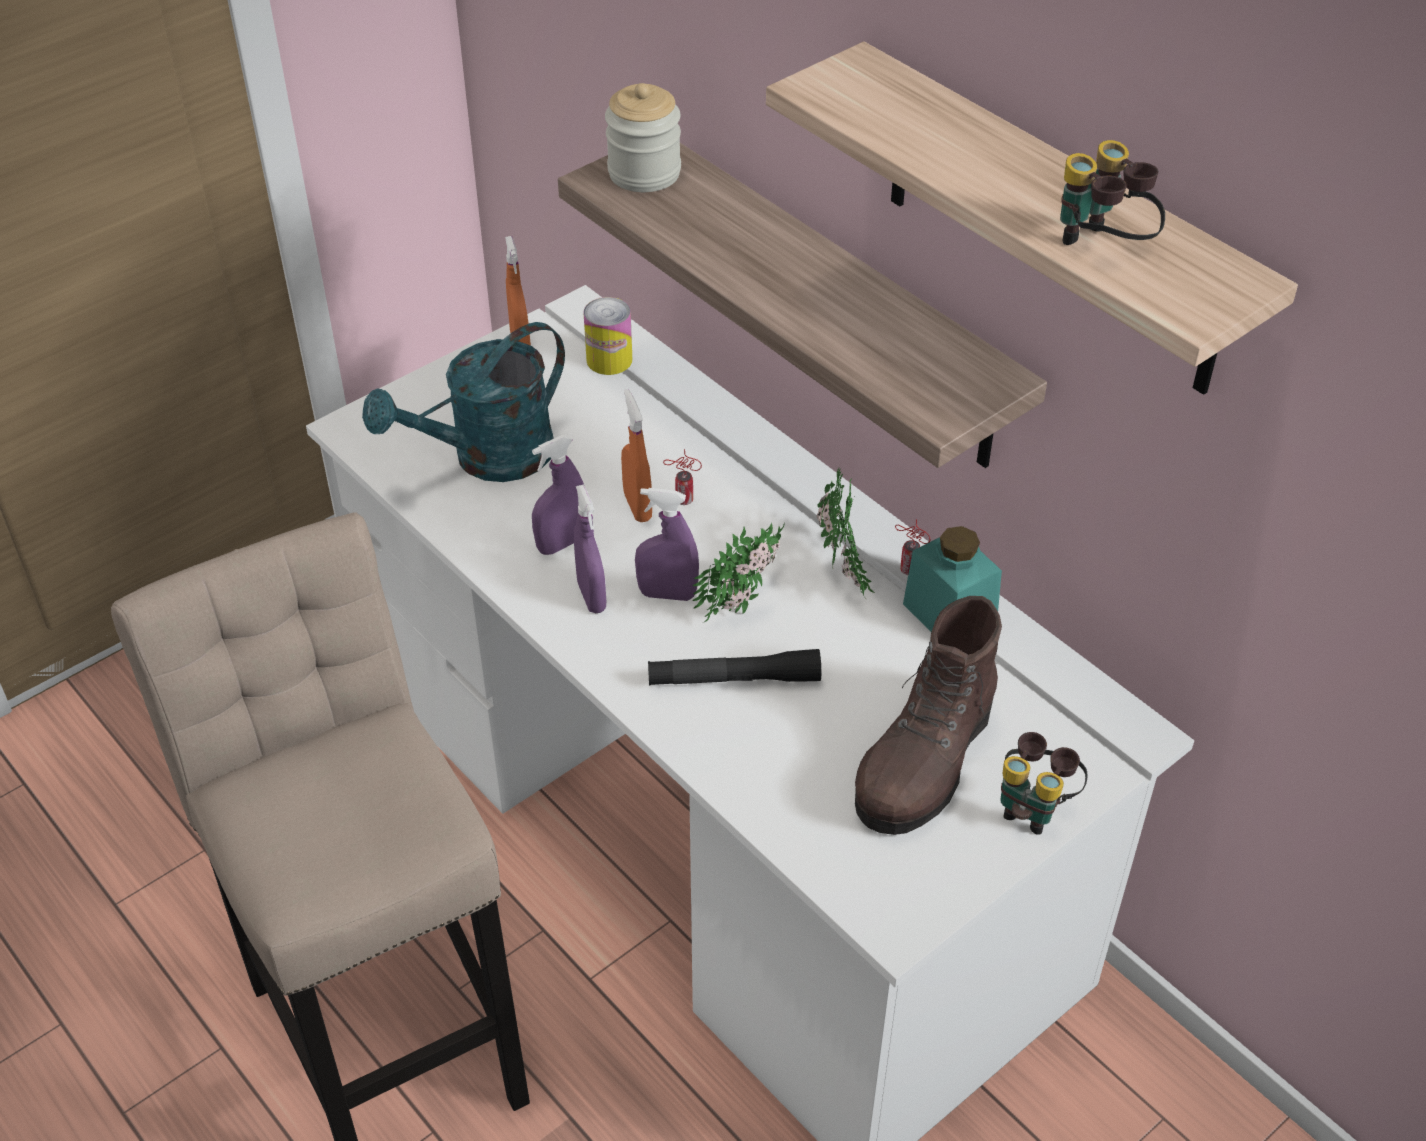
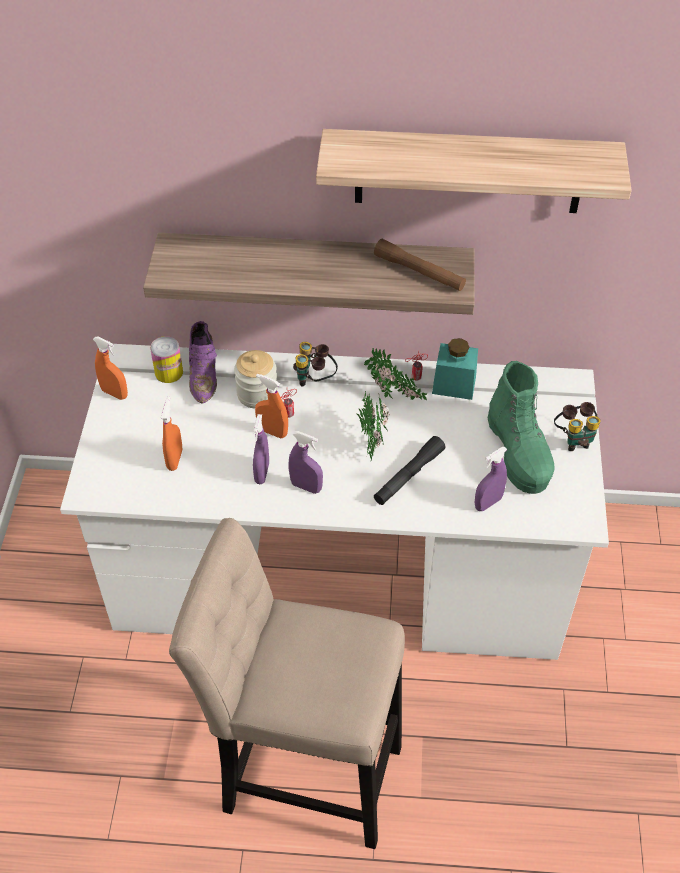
camera: 45 degrees left, 5 degrees up
(487, 458) = (175, 459): turquoise watering can -> orange spray bottle
(644, 173) = (182, 259): jar -> jar (257, 394)
(646, 388) = (204, 374): none -> purple shoe
(667, 594) = (336, 461): purple spray bottle -> purple spray bottle (488, 503)
(920, 363) = (419, 272): none -> brown flashlight
(925, 763) = (518, 452): brown boot -> green boot
(1101, 250) = (546, 170): binoculars -> binoculars (315, 380)

